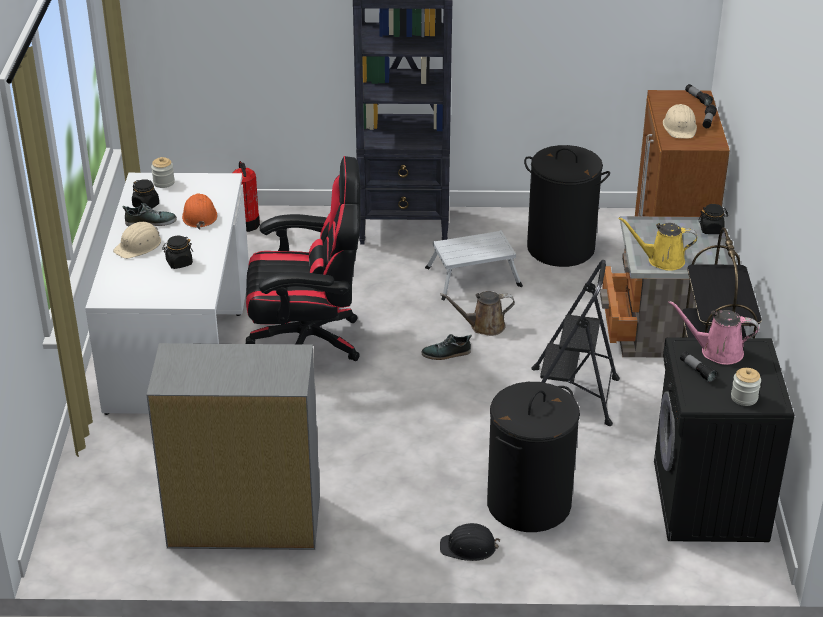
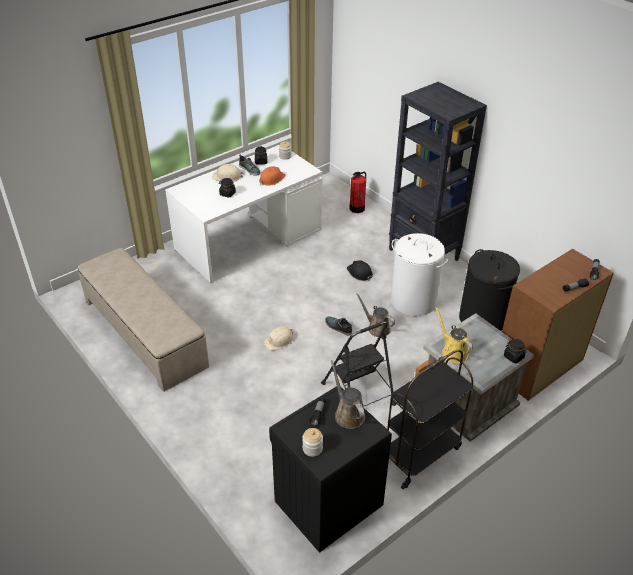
camera: 50 degrees right, 5 degrees up
(243, 521) = (143, 332): grey cabinet -> beige bench
(307, 343) = (291, 277): black office chair -> none
(469, 547) = (195, 420): black hard hat -> black hard hat (359, 273)
(472, 277) = (413, 301): white step ladder -> white laundry basket
(529, 504) = (250, 425): black laundry basket -> none
(680, 127) = (549, 280): beige hard hat -> beige hard hat (279, 341)
(717, 351) = (348, 414): pink watering can -> brown watering can

